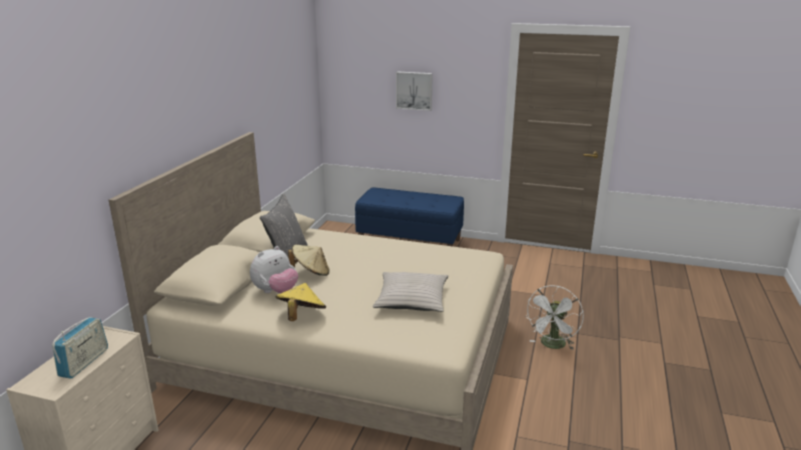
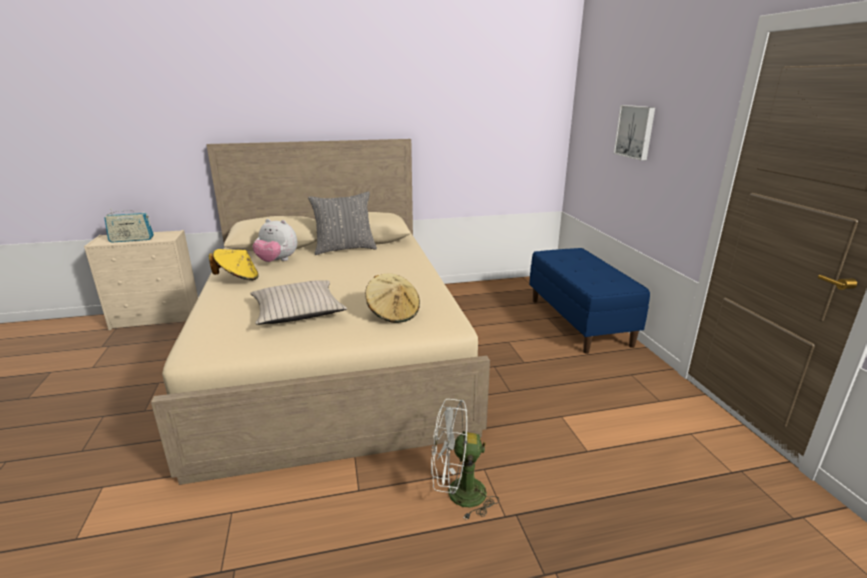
camera: 60 degrees right, 0 degrees up
(311, 273) = (322, 263): beige hat -> beige hat (393, 313)

